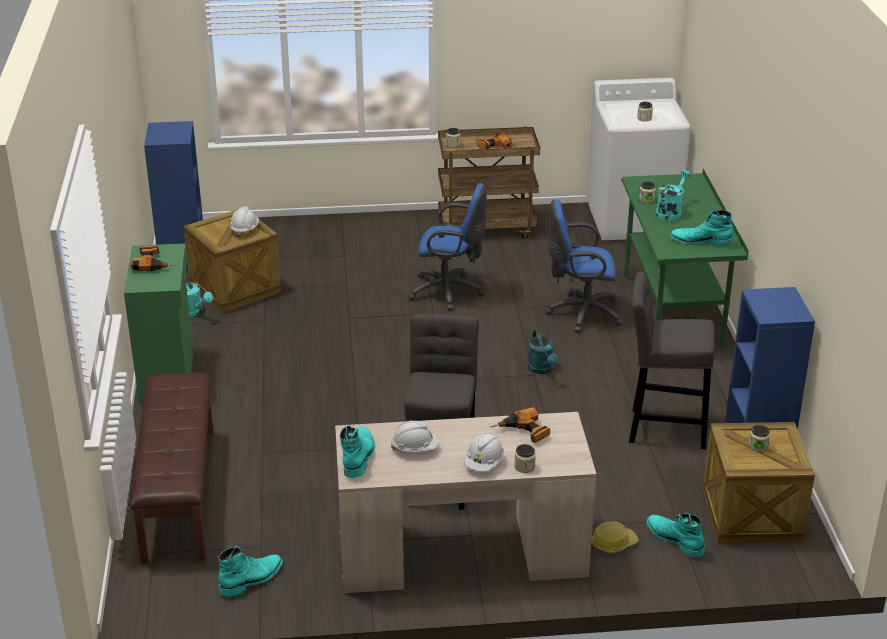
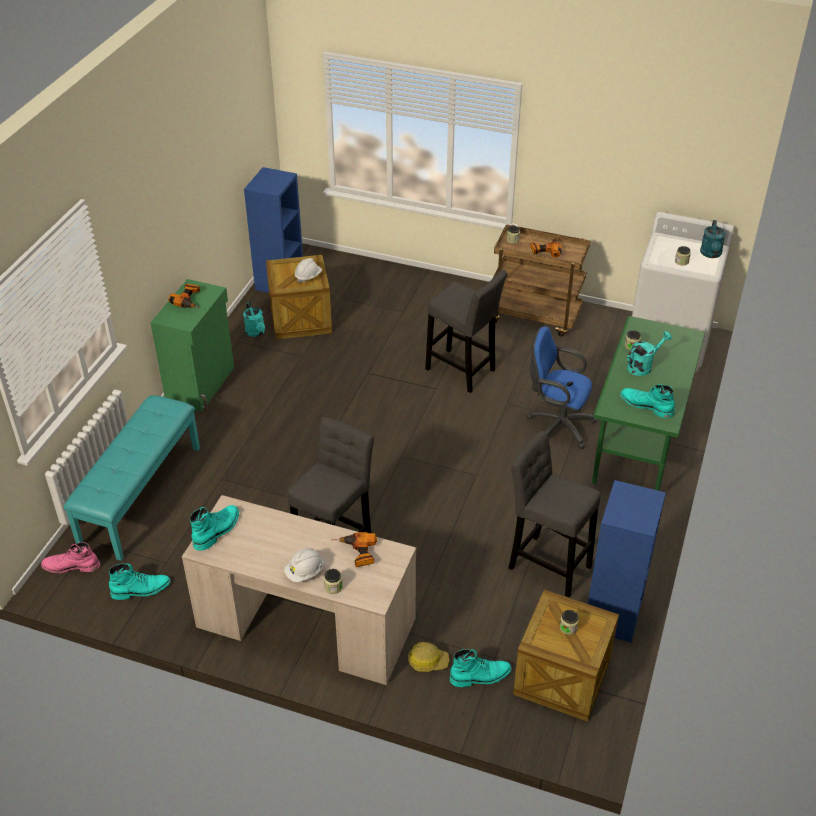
camera: 25 degrees right, 10 degrees up
(148, 583) = (71, 566): none -> pink boot
(178, 494) = (140, 495): brown bench -> turquoise bench
(415, 449) = (263, 538): white hard hat -> none
(450, 292) = (463, 372): blue office chair -> grey stool
(542, 369) = (486, 472): turquoise watering can -> turquoise watering can (711, 254)
(675, 539) = (480, 676): turquoise boot -> turquoise boot turned 90 degrees clockwise

